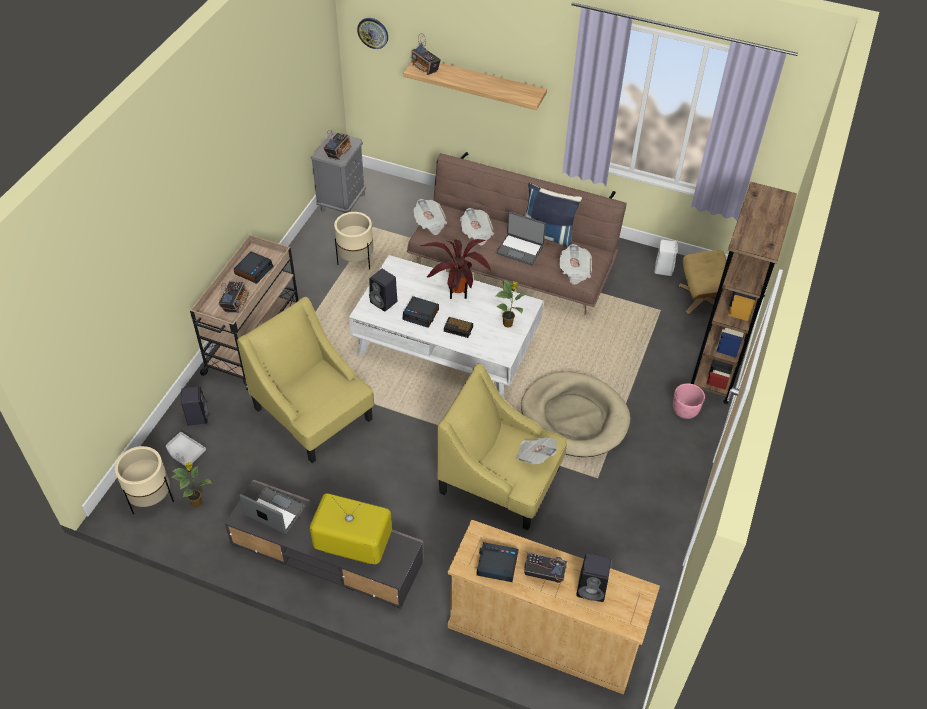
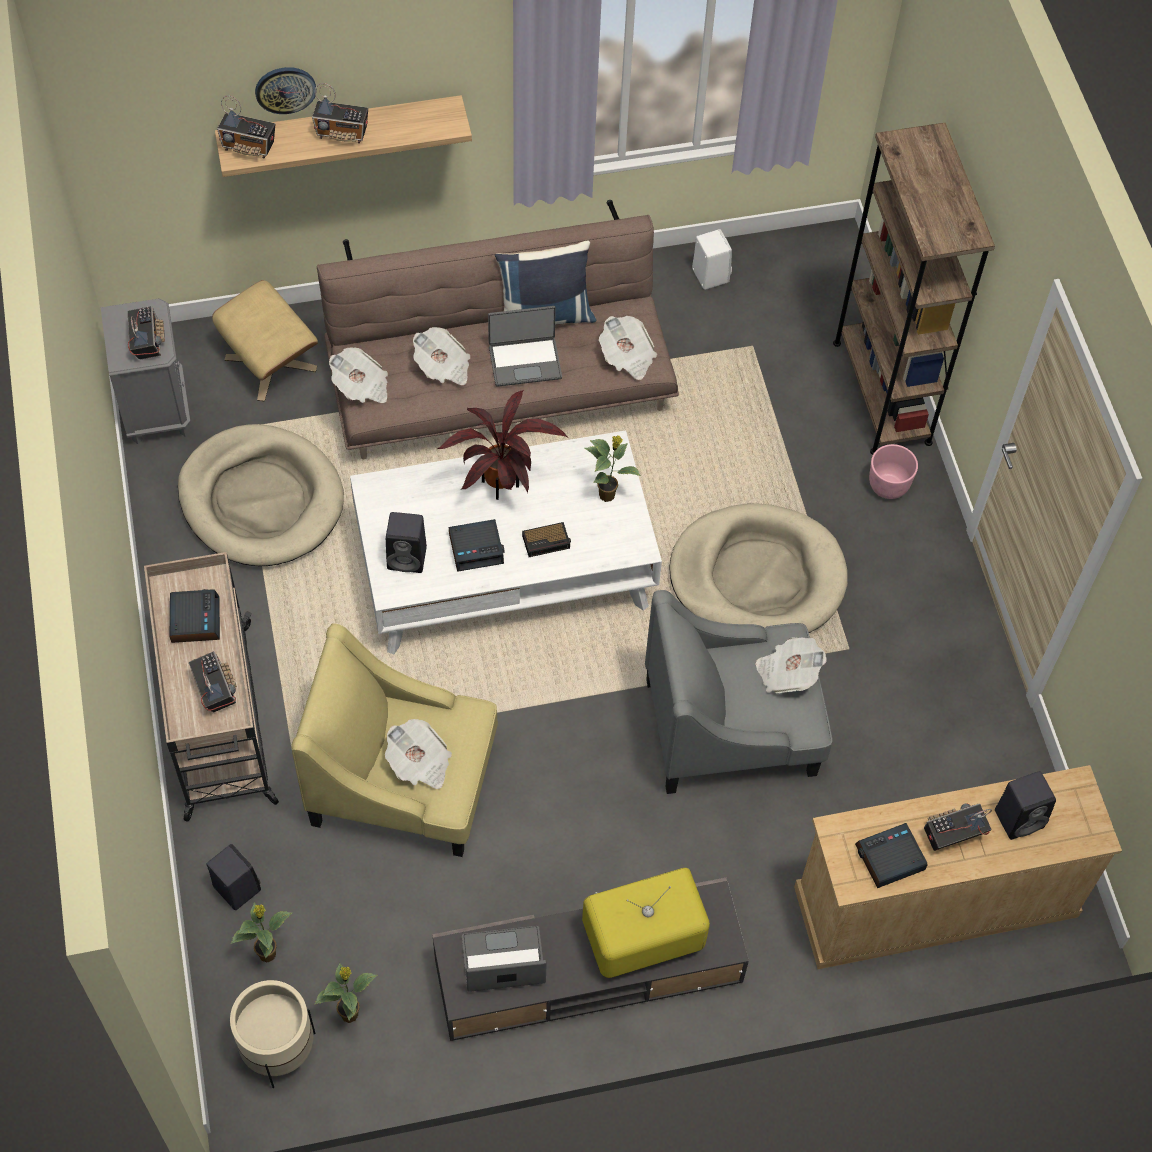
camera: 35 degrees left, 10 degrees up
(185, 452) = (267, 953): grey tray -> potted plant
(310, 394) = (419, 763): none -> newspaper
(356, 260) = (261, 500): beige planter -> beige dog bed
(373, 32) = (126, 122): wall clock -> wall clock (285, 89)
(474, 80) = (342, 133): none -> radio
(500, 480) = (731, 727): yellow armchair -> grey armchair
(703, 298) = (794, 296): beige ottoman -> beige ottoman (271, 363)

